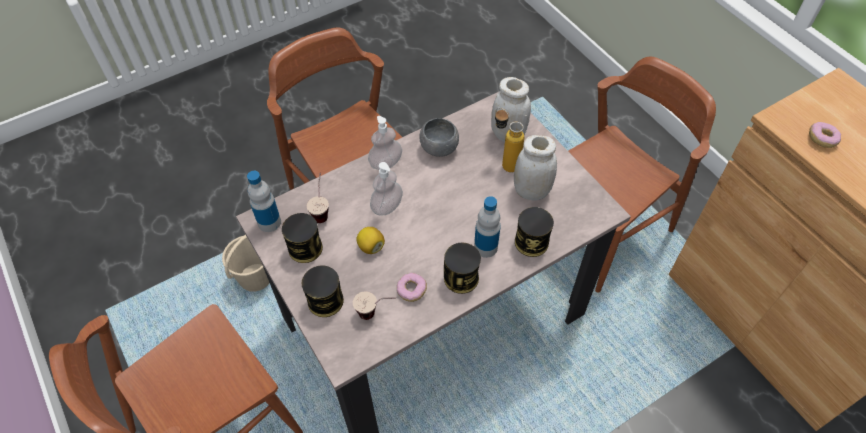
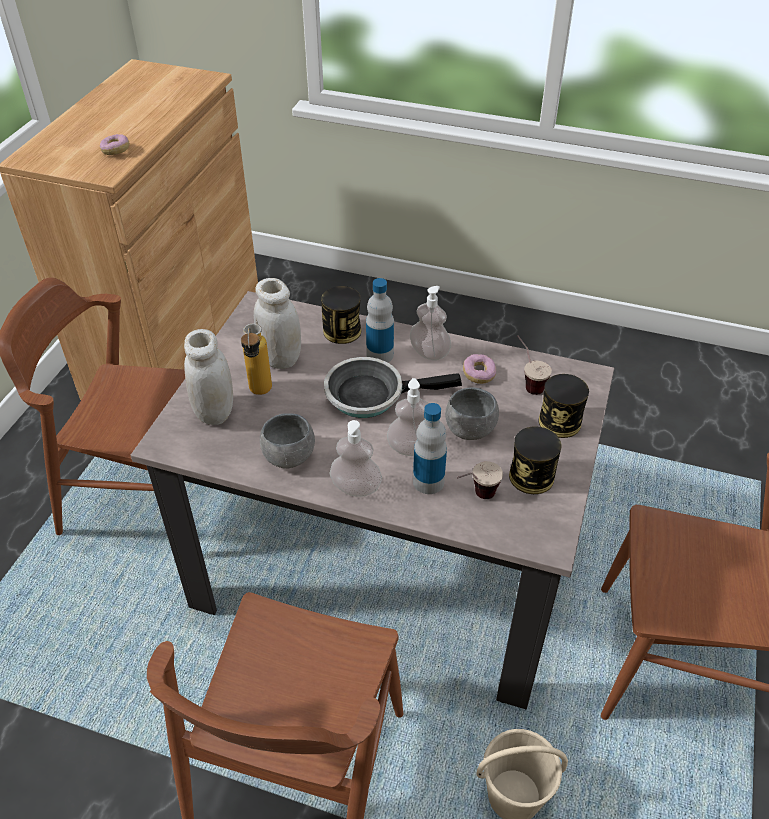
camera: 130 degrees left, 10 degrees down
(269, 222) = (541, 531): bottle -> bottle (428, 482)
(371, 247) = (470, 429): lemon -> grey bowl
(451, 217) = (371, 394): none -> frying pan
(461, 278) = (429, 352): can -> soap dispenser

